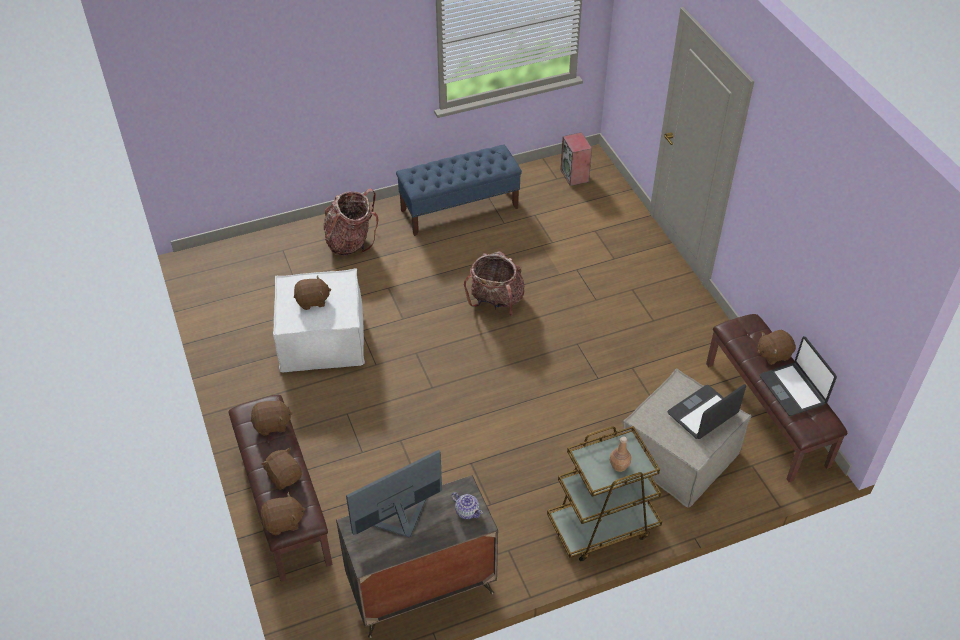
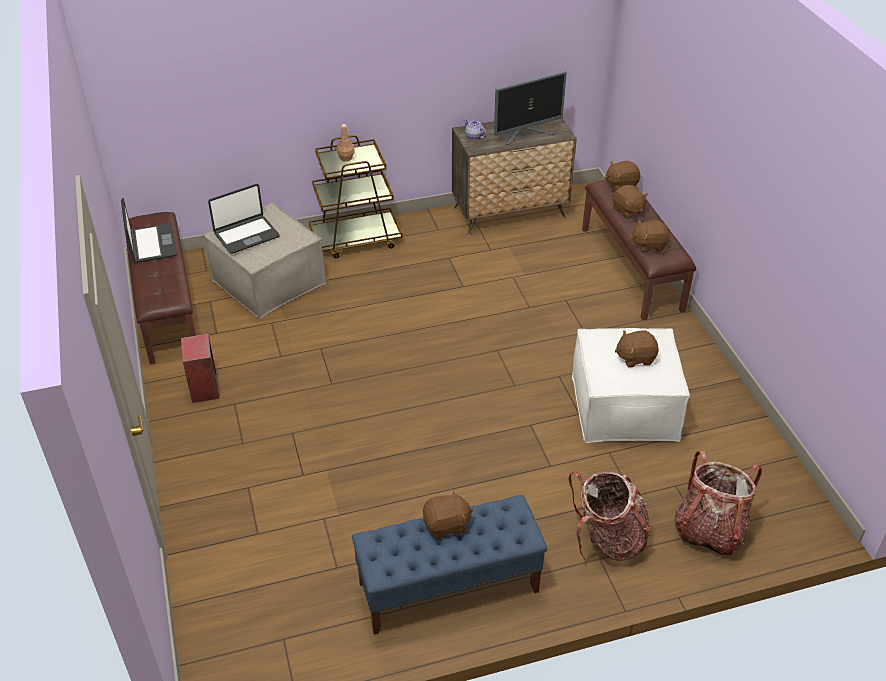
camera: 175 degrees left, 5 degrees down
(496, 302) = (415, 438): backpack -> backpack (709, 530)
(575, 176) = (252, 643): speaker -> speaker (203, 388)
(773, 354) = (149, 273): brown plush toy -> brown plush toy (446, 525)

